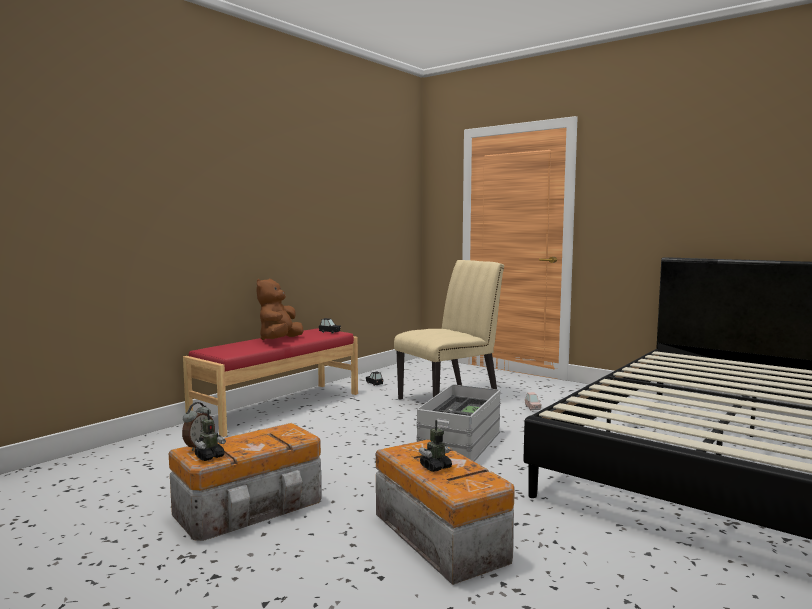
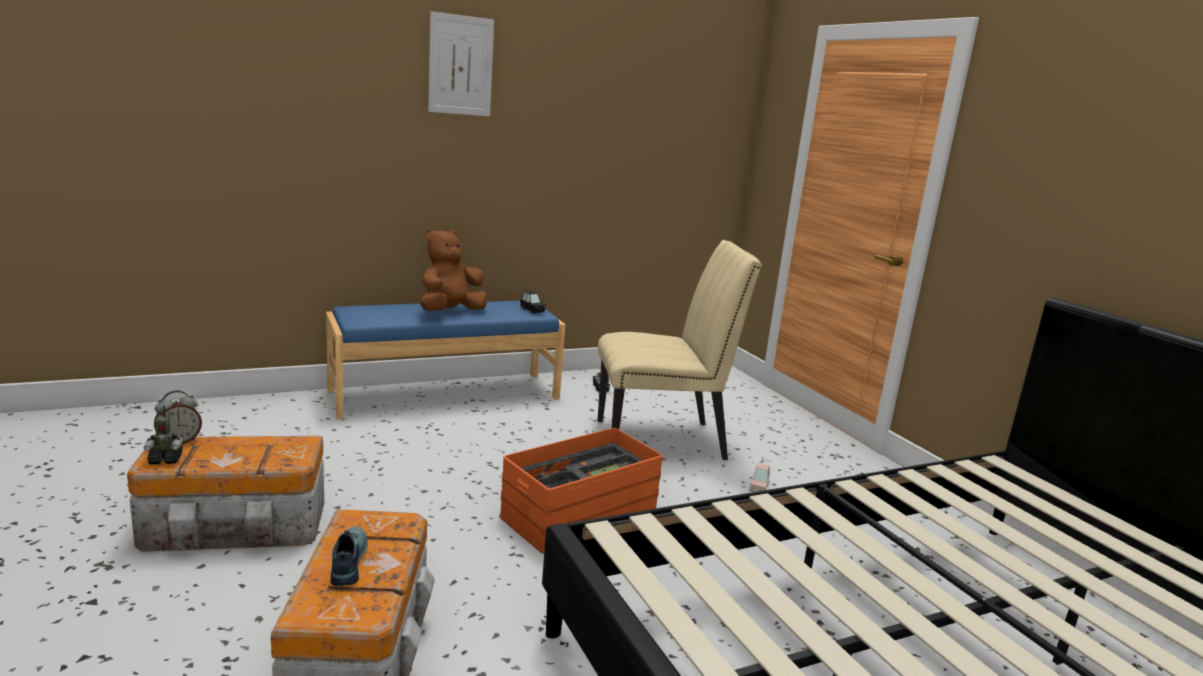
camera: 25 degrees right, 10 degrees up
(261, 159) = (460, 65): none -> picture
(278, 407) = (445, 394): red bench -> blue bench
(435, 467) = (346, 562): toy robot -> shoe
(461, 443) = (580, 515): grey storage box -> orange storage box

